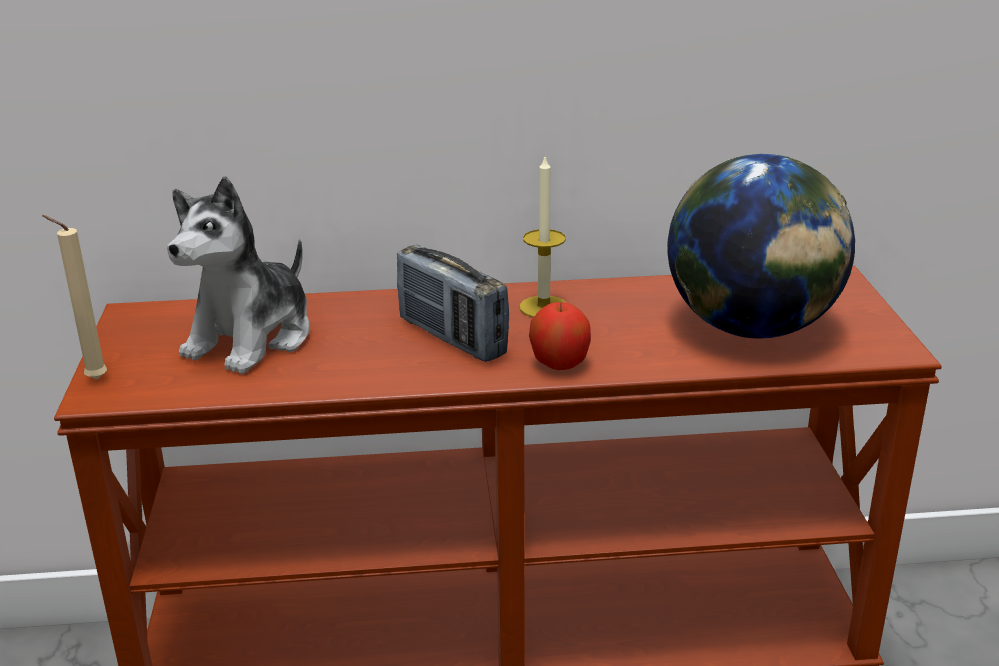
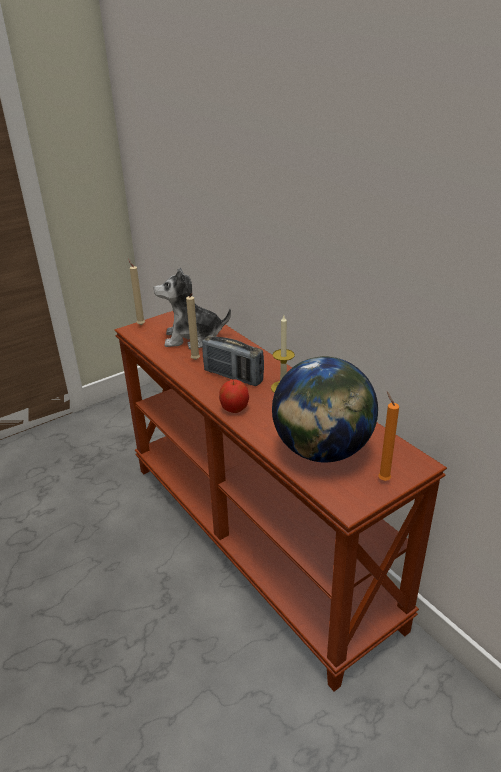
camera: 60 degrees right, 5 degrees up
(344, 357) = (195, 360): none -> beige candle
(452, 337) = (233, 376): radio -> radio turned 75 degrees counterclockwise
(852, 309) = (382, 479): none -> orange candle

